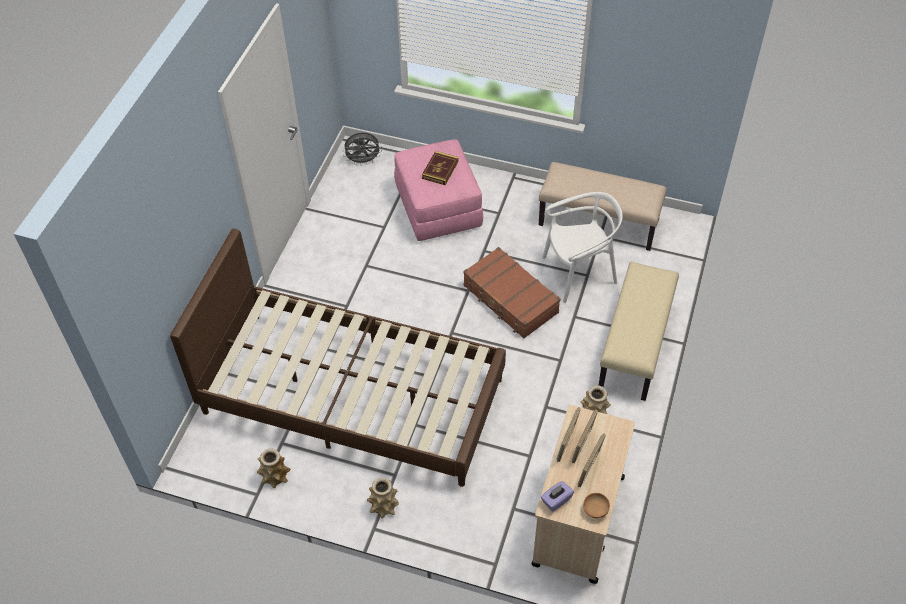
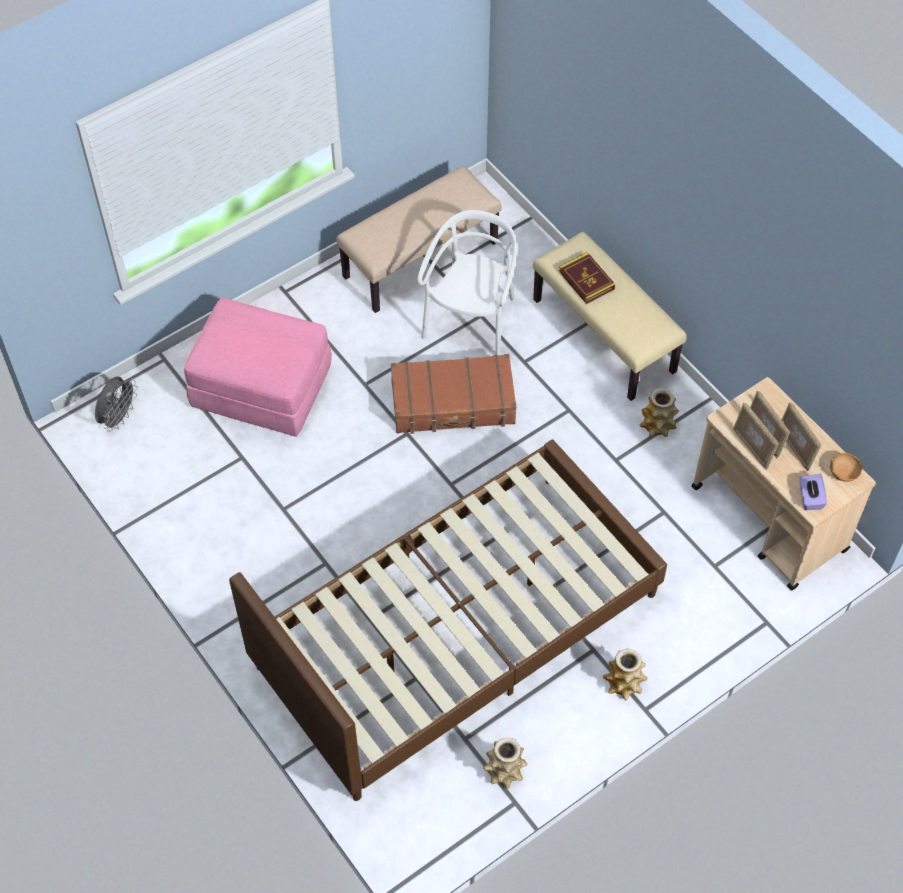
camera: 55 degrees left, 5 degrees up
(440, 170) = (258, 340): book -> book (586, 280)

